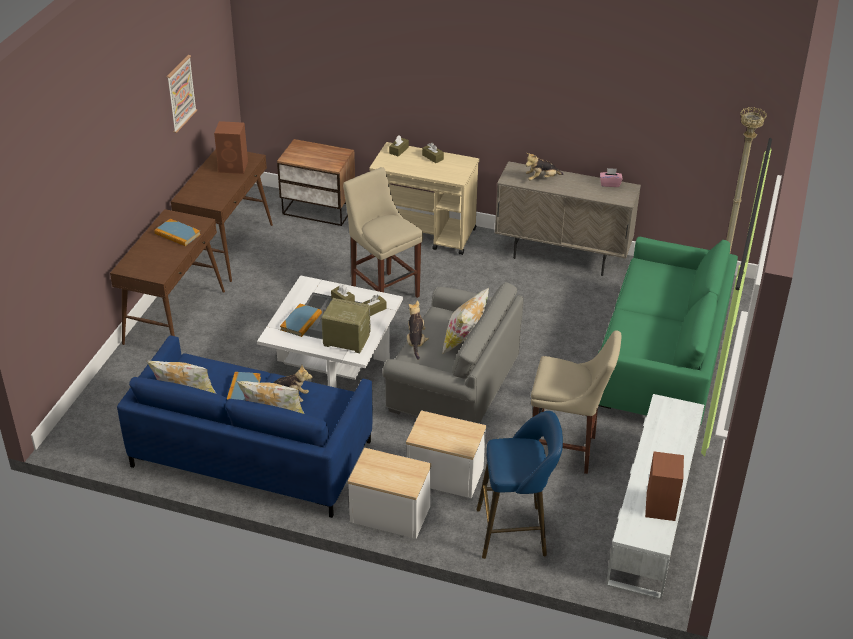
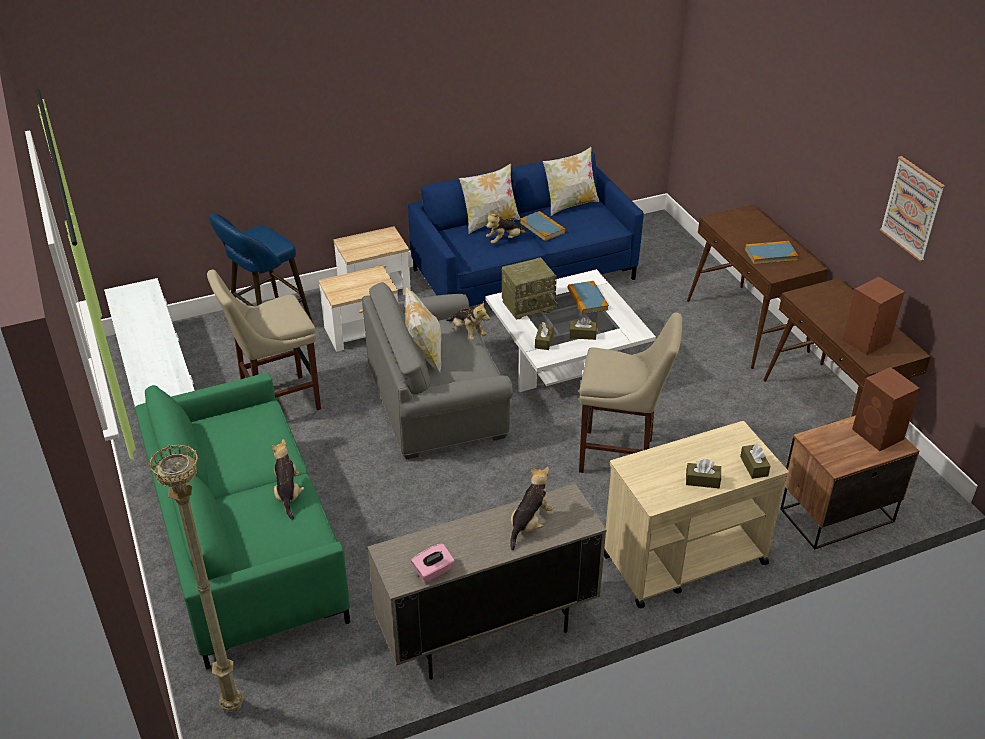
camera: 140 degrees right, 0 degrees up
(638, 296) = (288, 494): none -> plush toy
(660, 506) = (131, 315): brown speaker -> brown speaker (878, 435)

